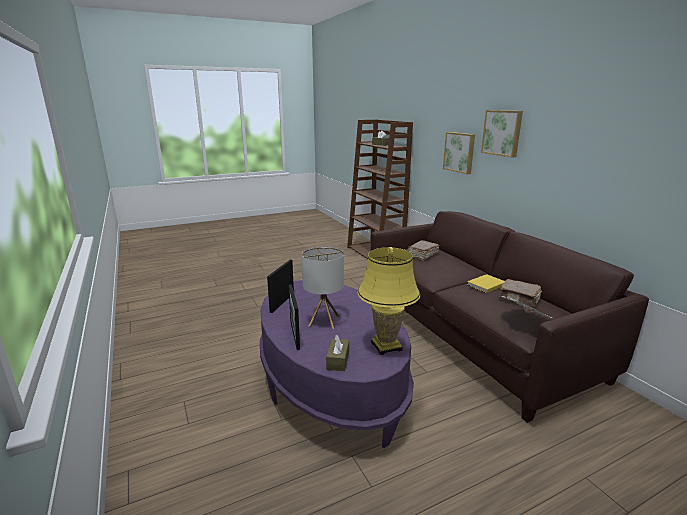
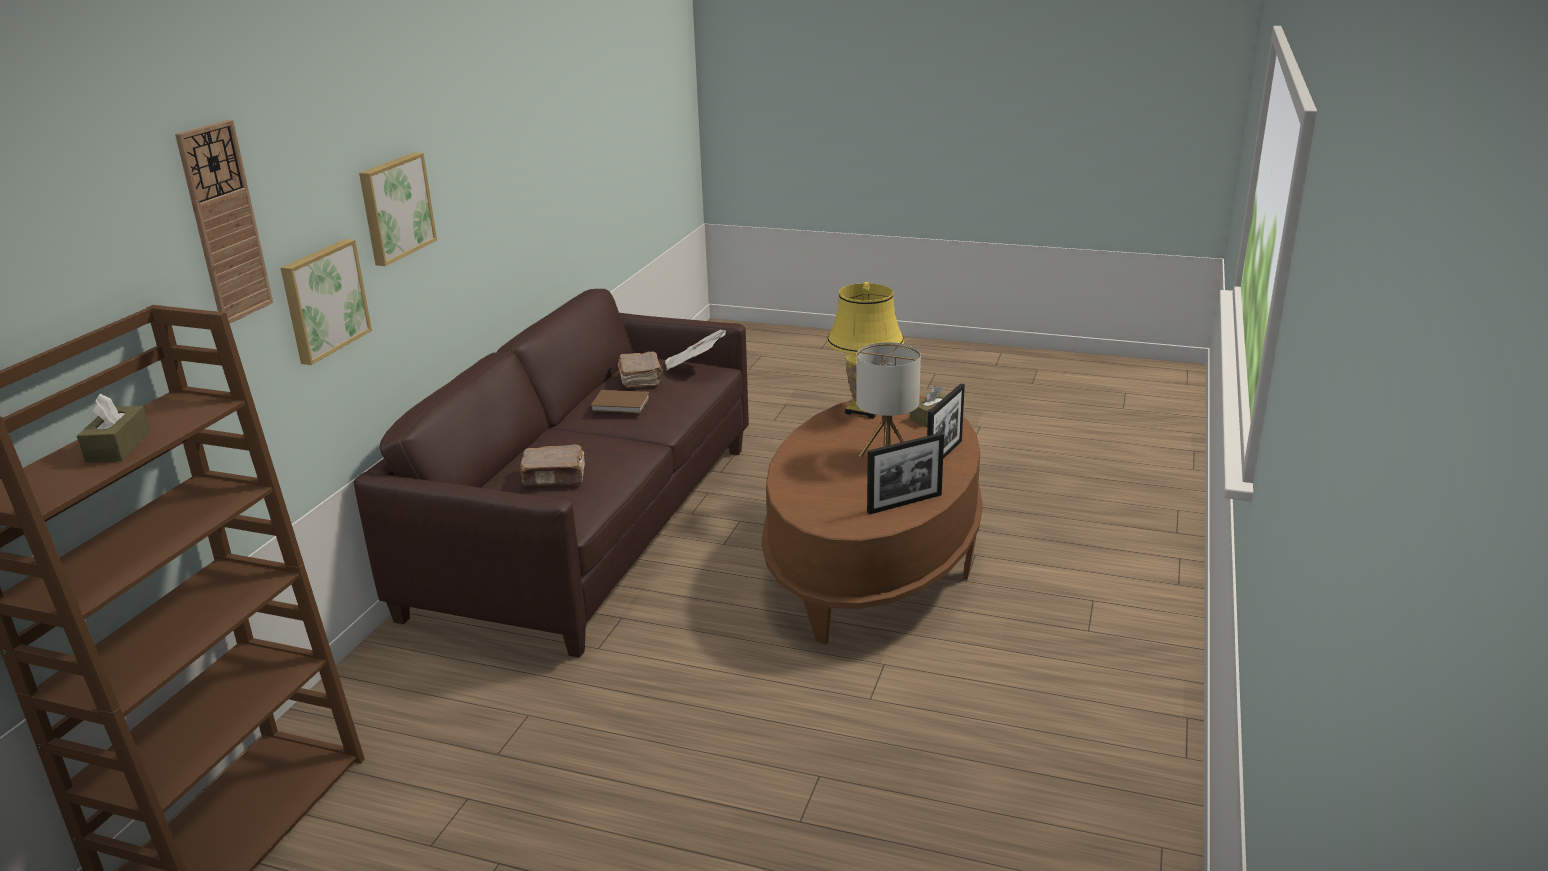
camera: 135 degrees left, 5 degrees up
(330, 384) = (873, 561): purple coffee table -> brown coffee table
(438, 108) = (224, 223): none -> wall clock
(485, 285) = (622, 404): yellow book -> brown book

